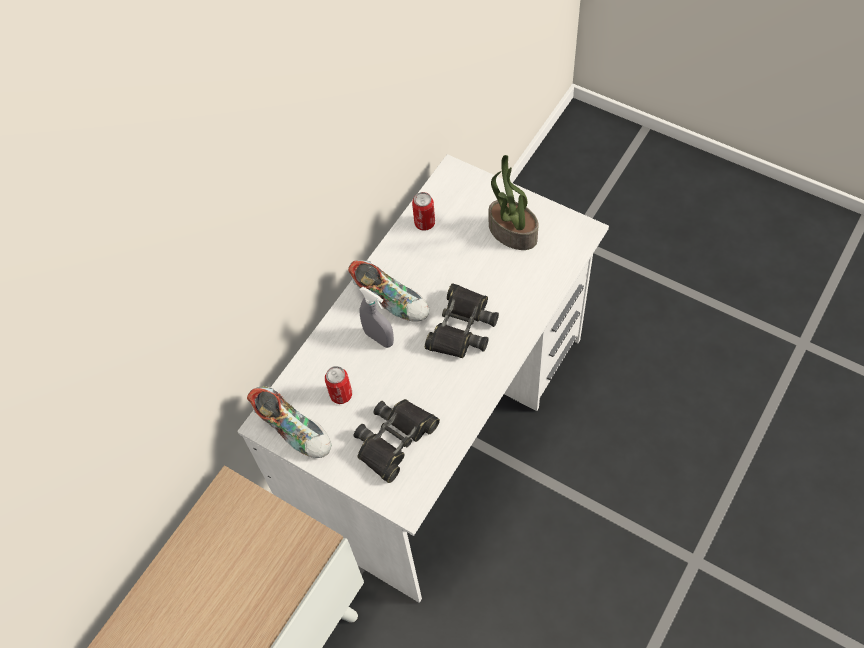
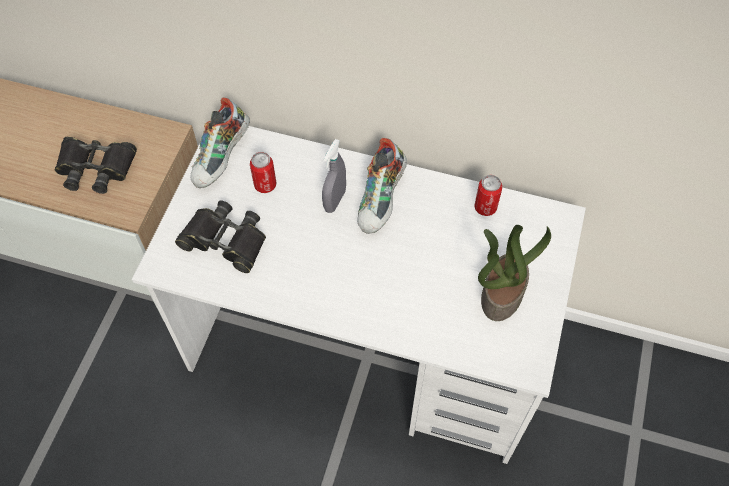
camera: 70 degrees right, 0 degrees up
(461, 327) = (366, 270): black binoculars -> black binoculars (96, 168)

